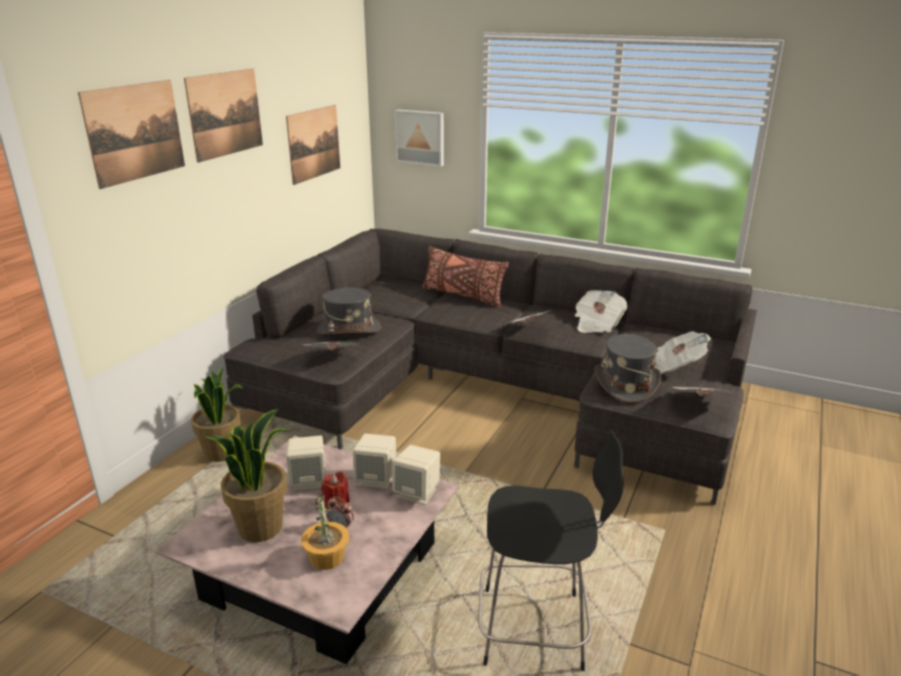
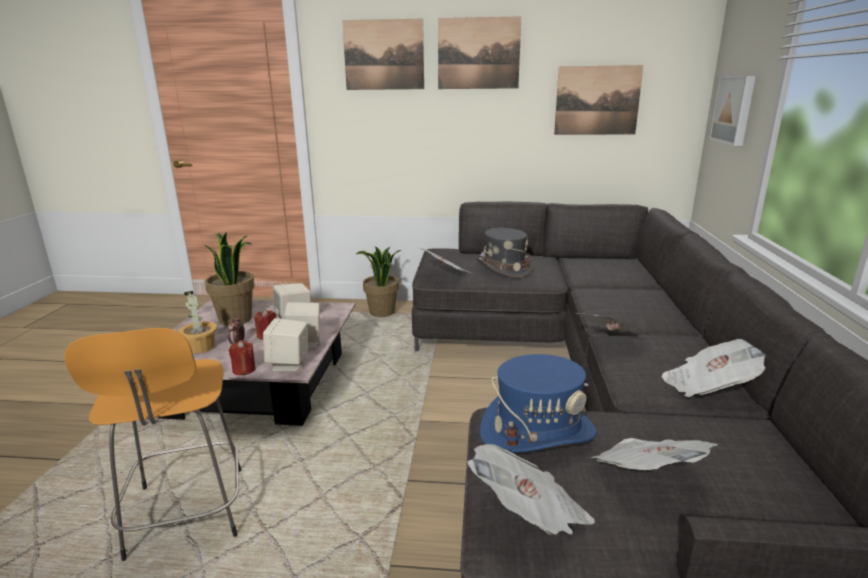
camera: 70 degrees right, 5 degrees down
(411, 523) = (244, 370): none -> red candle
(463, 295) = (654, 296): brown pillow -> none
(537, 629) = (187, 516): black stool -> orange stool
(625, 384) = (537, 431): grey hat -> blue hat

